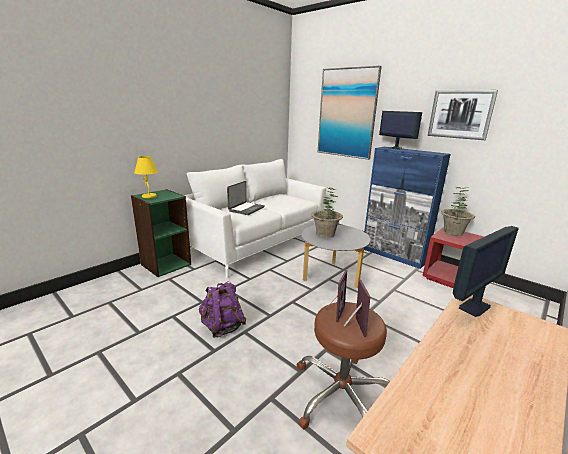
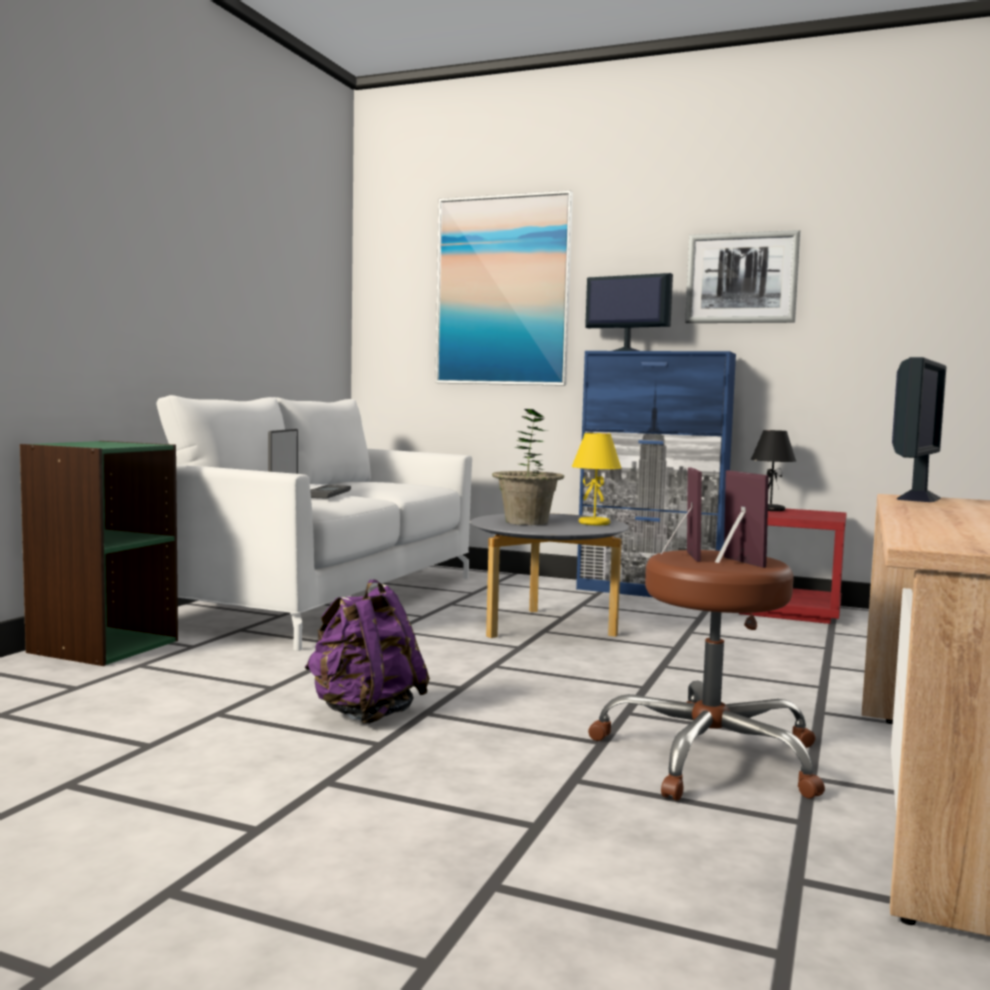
camera: 20 degrees left, 15 degrees down
(149, 196) = (80, 444): yellow table lamp -> yellow table lamp (595, 523)
(453, 232) = (770, 509): potted plant -> black table lamp

